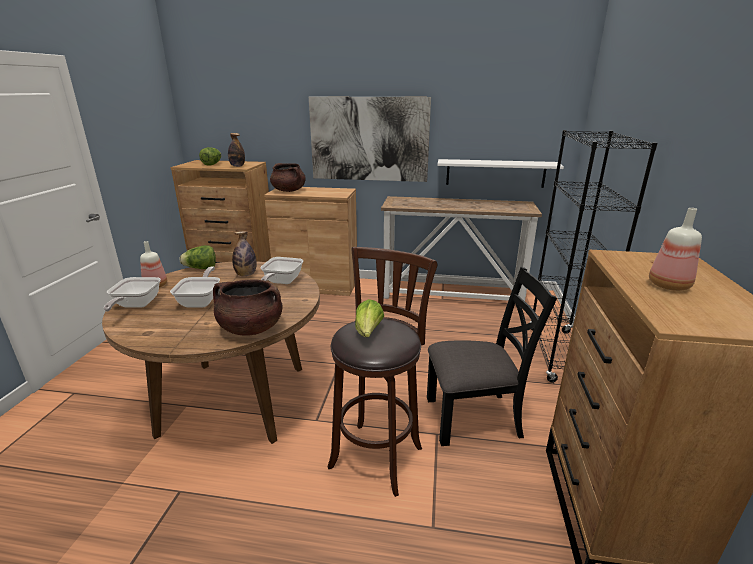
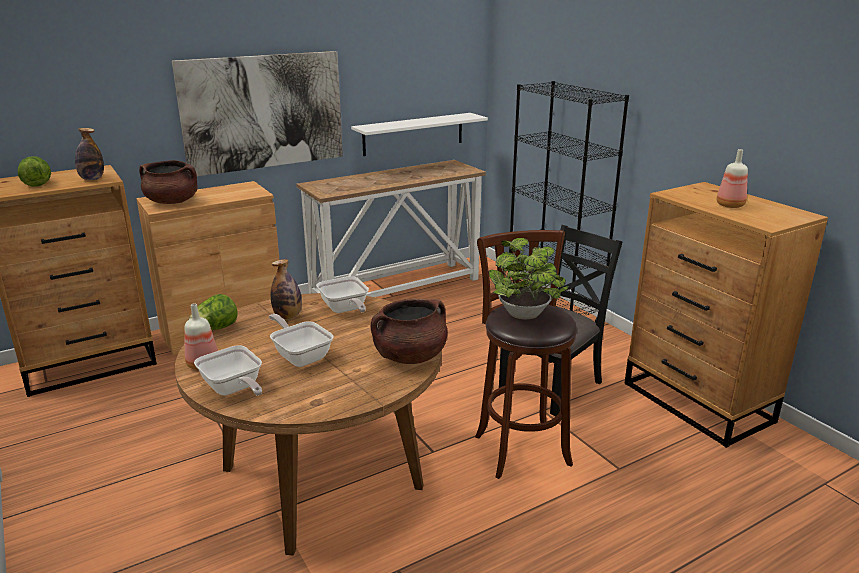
camera: 40 degrees left, 0 degrees up
(368, 332) = (525, 316): lettuce -> potted plant

